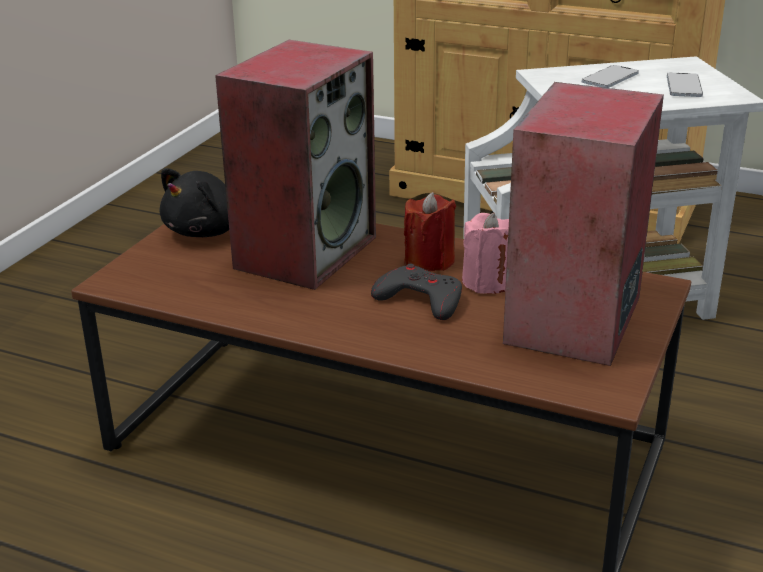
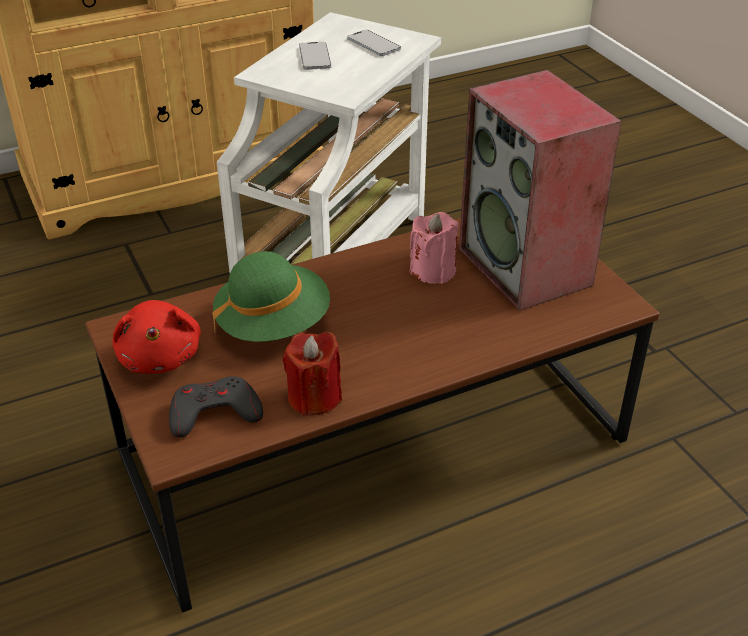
camera: 50 degrees left, 10 degrees up
(206, 231) = (160, 356): black plush toy -> red plush toy
(305, 251) = (273, 324): speaker -> green hat
(420, 299) = (419, 311): grey game controller -> grey game controller (214, 413)
(429, 260) = (370, 277): red candle -> red candle (314, 397)

